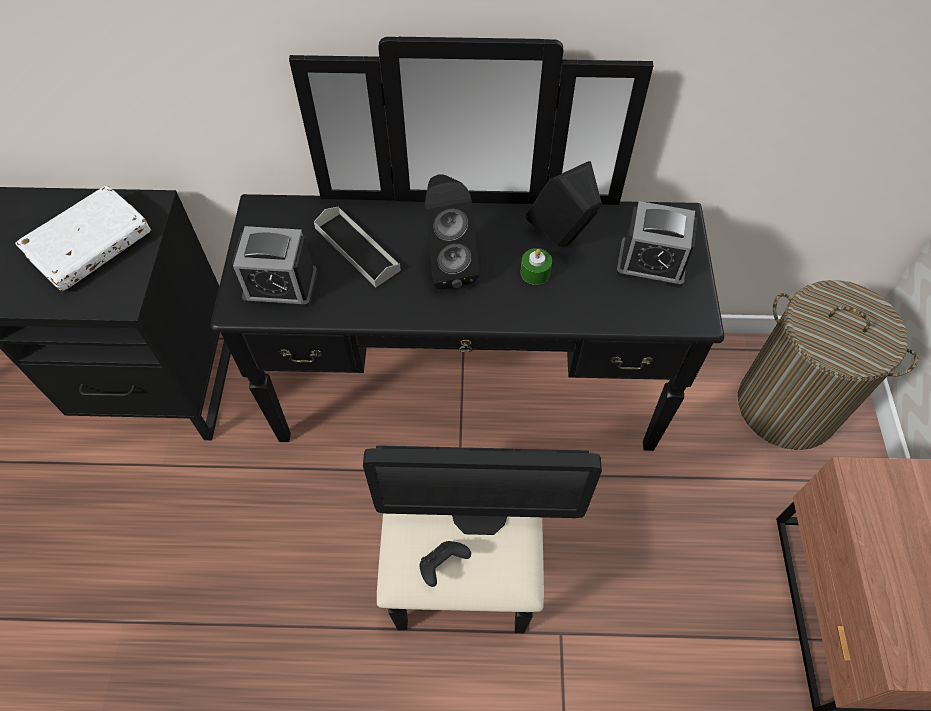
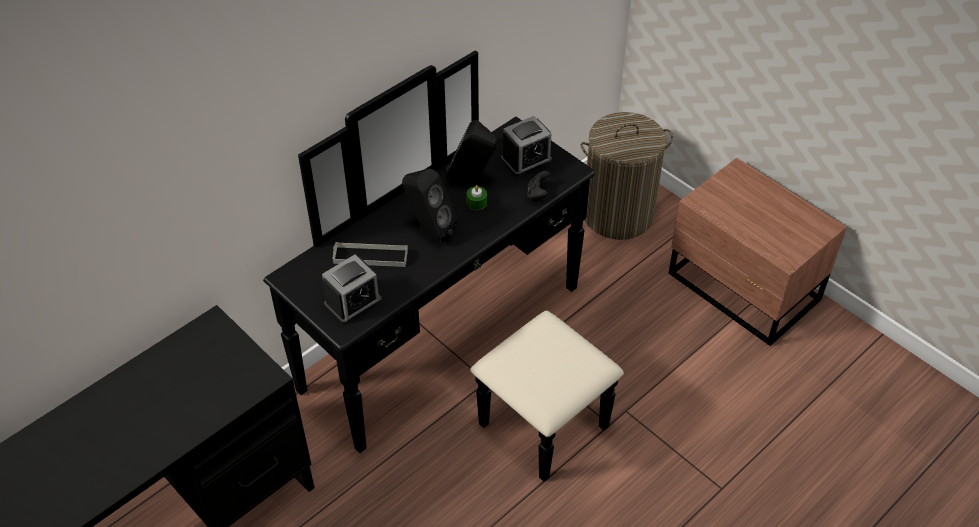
camera: 45 degrees left, 10 degrees down
(91, 246) = (207, 367): white book -> none
(442, 565) = (561, 387): black game controller -> black game controller (537, 194)
(479, 511) = (551, 351): monitor -> none

